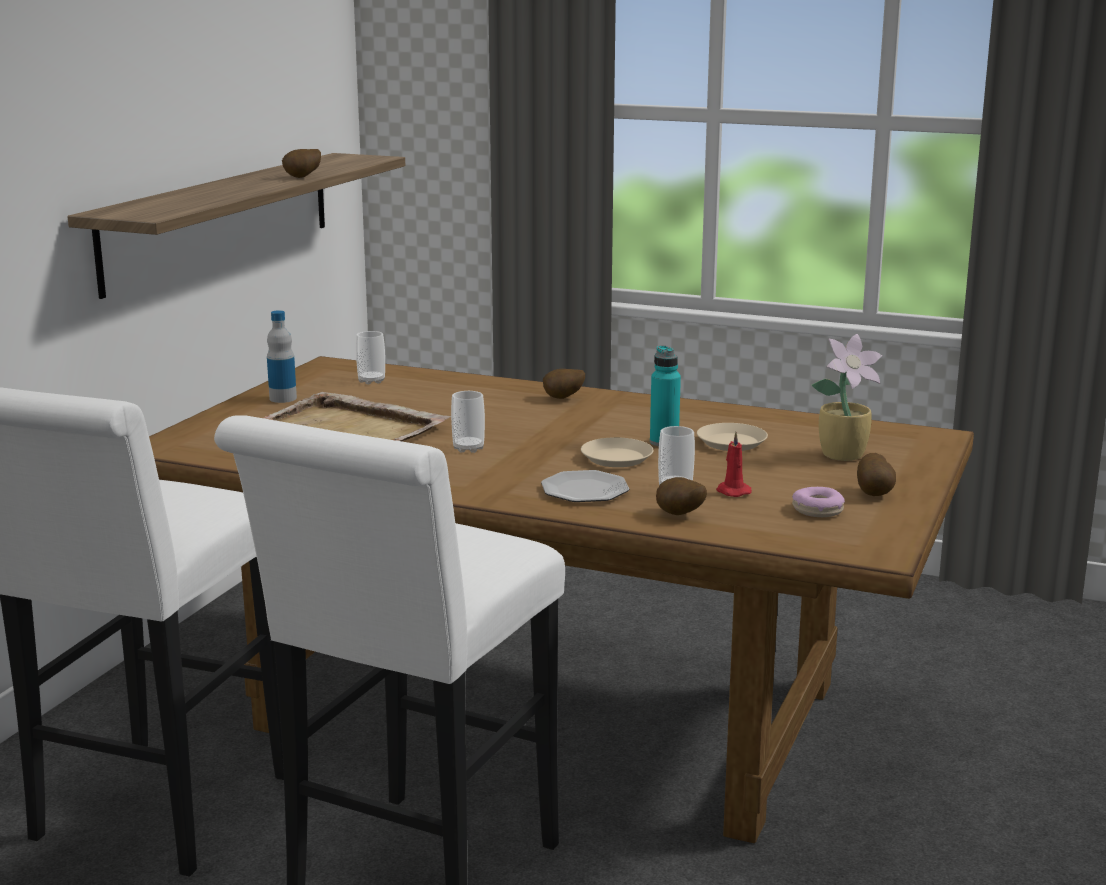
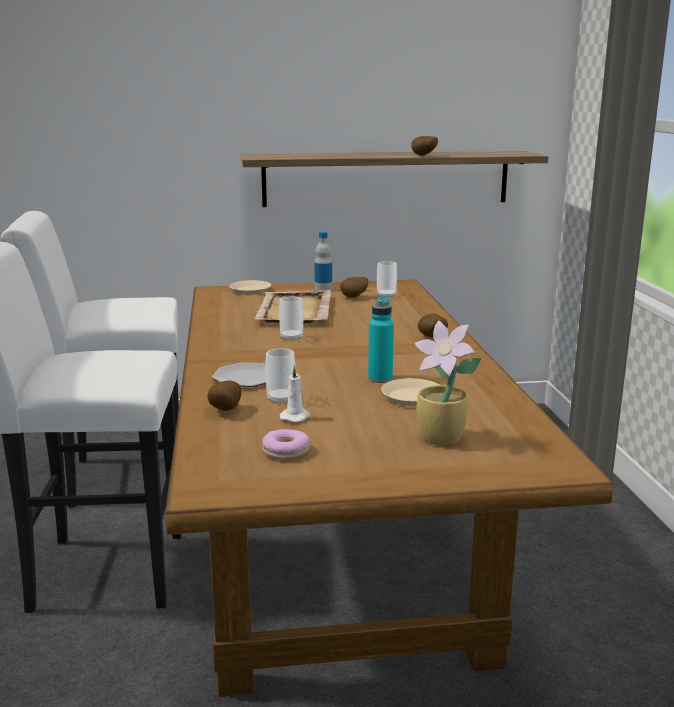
camera: 60 degrees right, 0 degrees up
(617, 458) = (324, 373): beige plate -> beige plate (250, 290)
(732, 491) = (295, 417): red candle -> white candle
(875, 493) = (354, 466): potato -> potato (354, 297)

